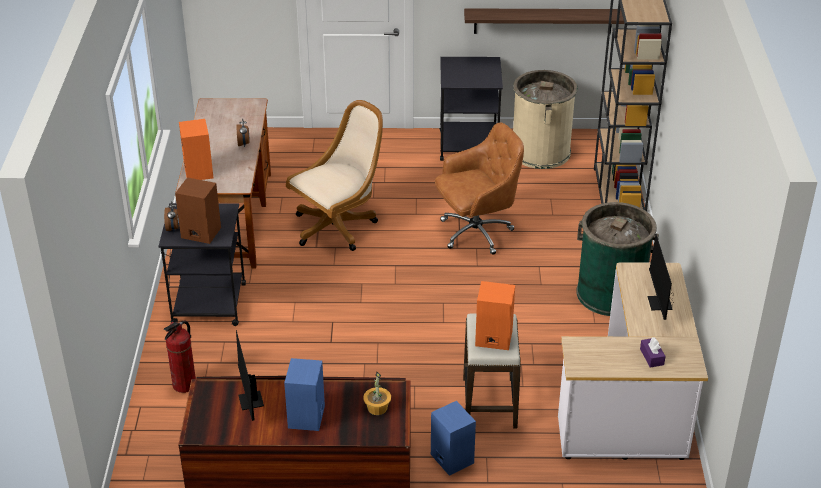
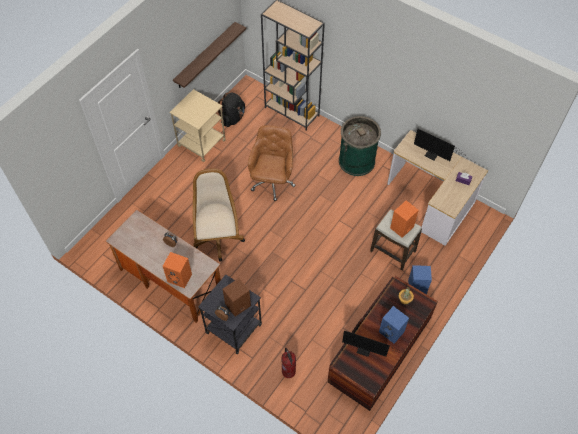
camera: 55 degrees left, 20 degrees up
(469, 146) = (202, 142): black cart -> beige cart
(540, 151) = (233, 118): beige trash can -> black backpack

